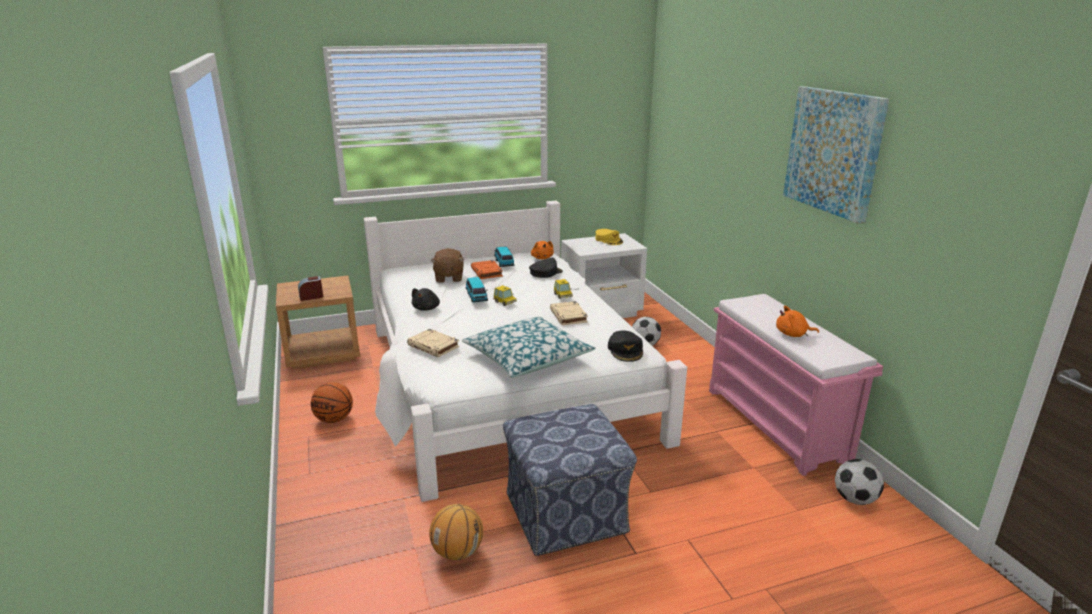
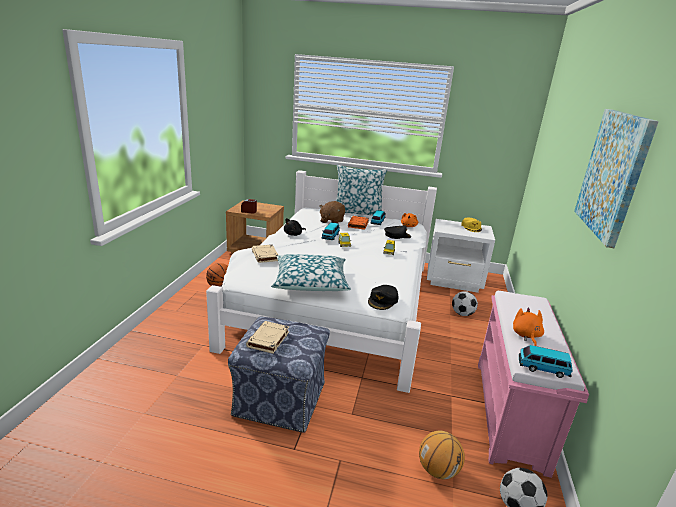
camera: 30 degrees right, 0 degrees up
(458, 552) = (194, 390): basketball -> basketball (438, 470)
(464, 258) = (357, 213): none -> pillow
(569, 316) = (374, 266): beige book -> beige book (268, 340)
(793, 334) = (526, 335): orange plush toy -> orange plush toy turned 60 degrees clockwise
(837, 357) = (542, 368): none -> toy car

